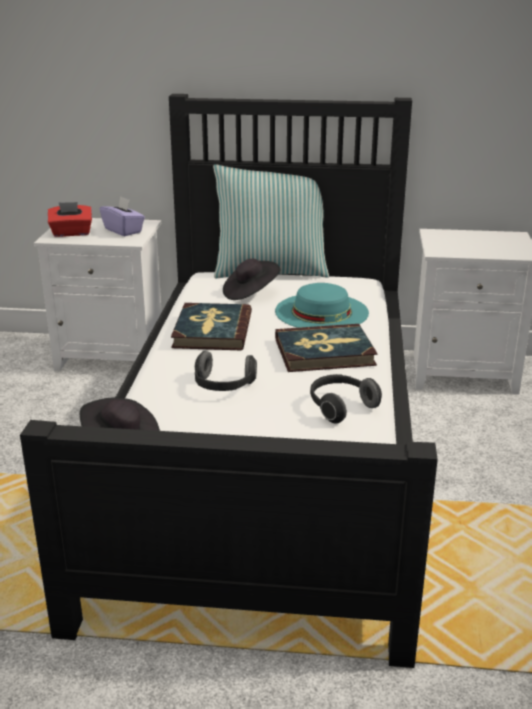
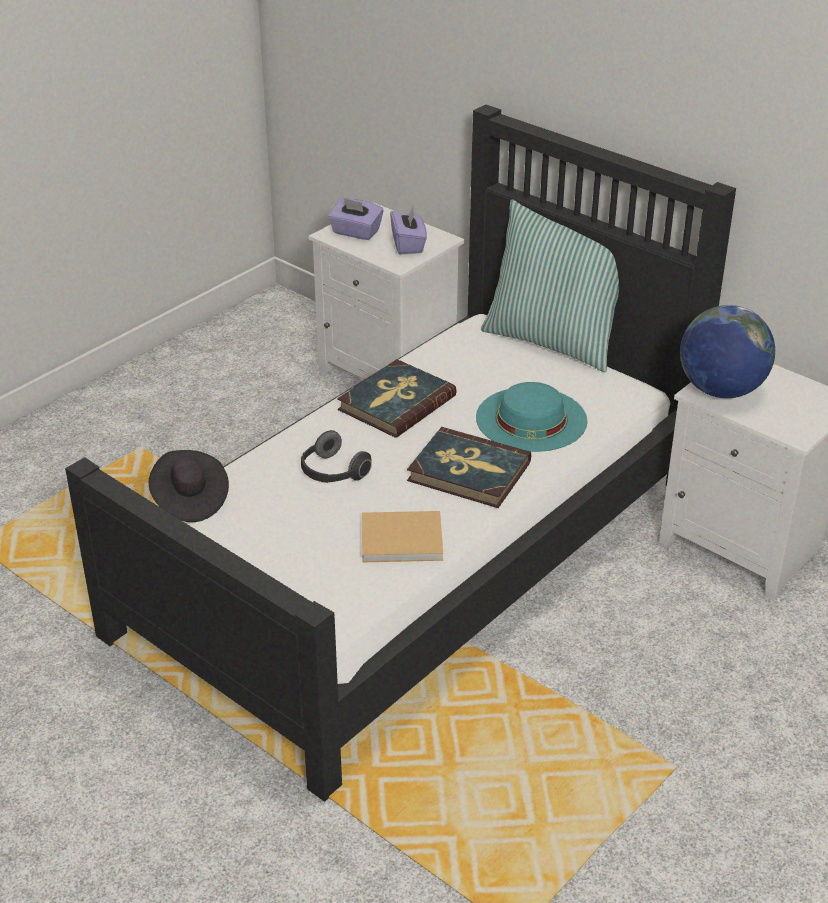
camera: 35 degrees right, 10 degrees up
(71, 233) = (355, 232): red tissue box -> purple tissue box
(250, 293) = (490, 366): black hat -> none
(340, 407) = (404, 539): headphones -> beige book
(447, 247) = (721, 390): none -> globe

